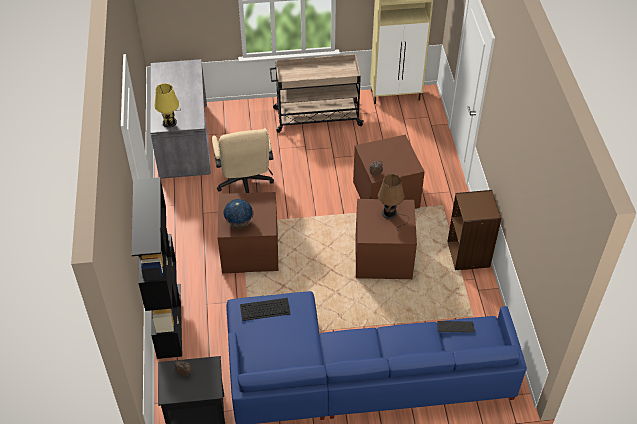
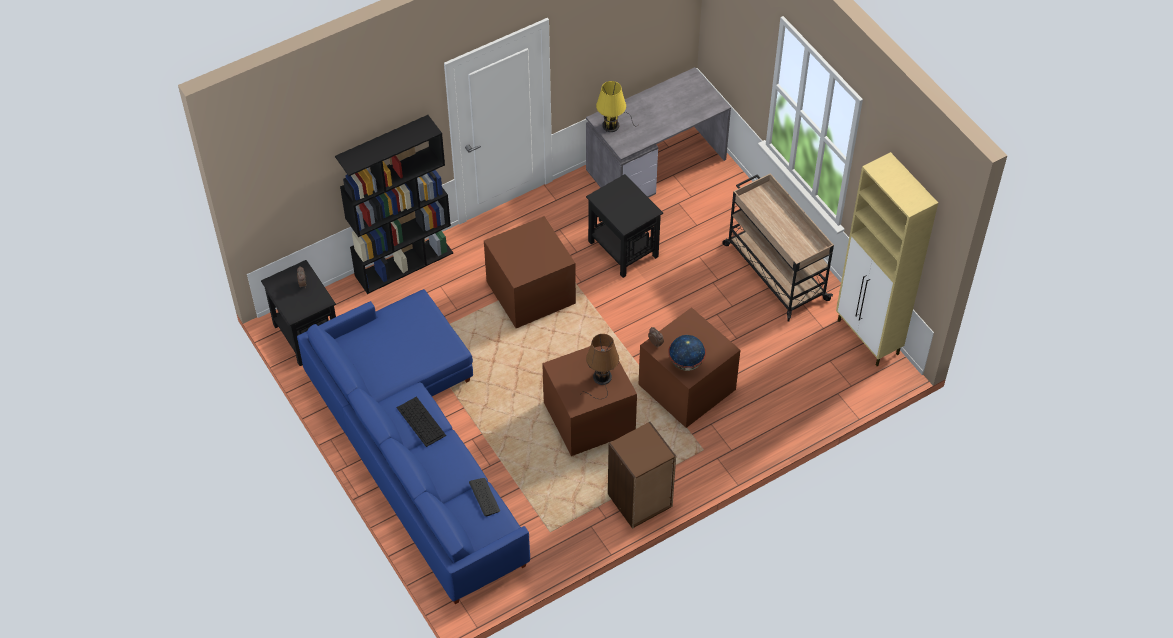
camera: 65 degrees right, 5 degrees up
(239, 223) = (512, 250): globe -> globe (686, 363)
(245, 184) = (622, 248): beige office chair -> black side table
(264, 309) = (422, 322): keyboard -> keyboard (420, 421)

